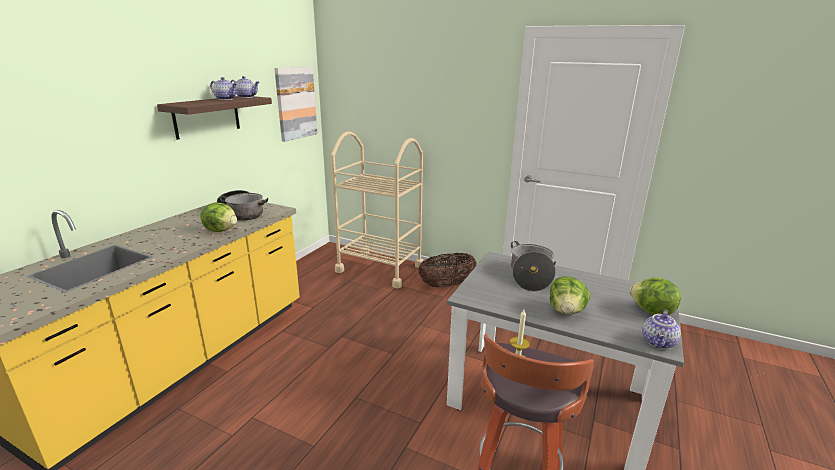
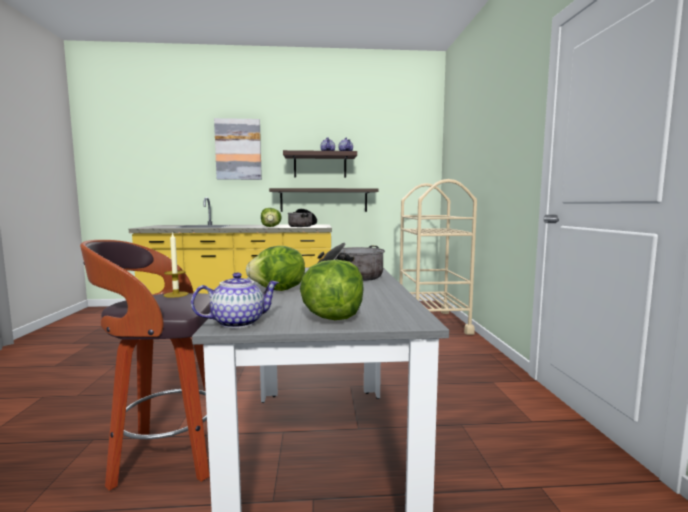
camera: 60 degrees right, 15 degrees down
(219, 165) = (324, 200): none -> shelf
(295, 103) = (409, 165): picture -> picture (238, 149)
(447, 285) = (460, 351): basket -> none
(659, 342) = (238, 322): teapot -> teapot turned 150 degrees clockwise

